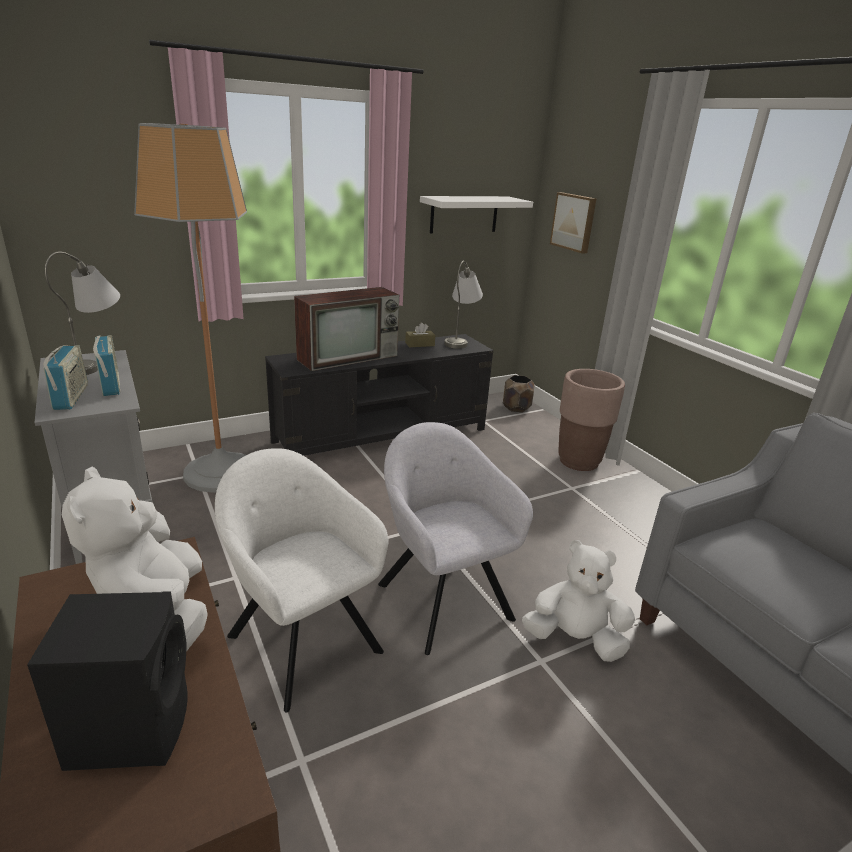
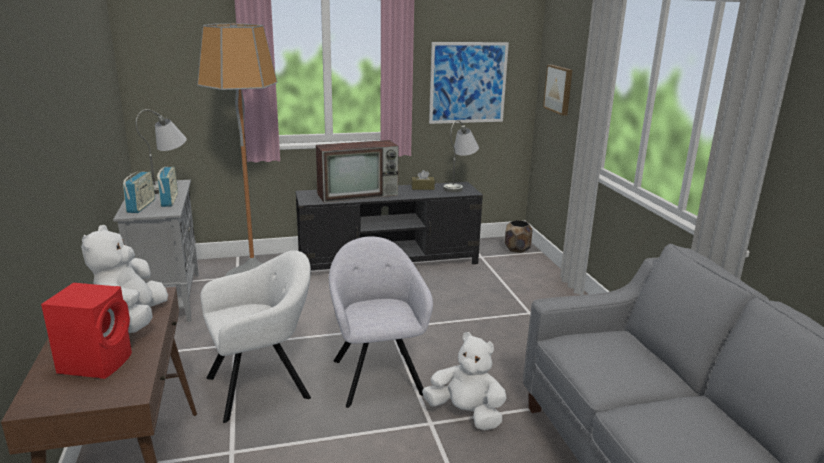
camera: 15 degrees right, 5 degrees down
(132, 725) = (97, 362): black speaker -> red speaker
(301, 639) = (262, 386): white armchair -> white armchair turned 90 degrees clockwise
(464, 214) = (468, 83): white shelf -> picture
(578, 461) = (548, 294): brown planter -> none

